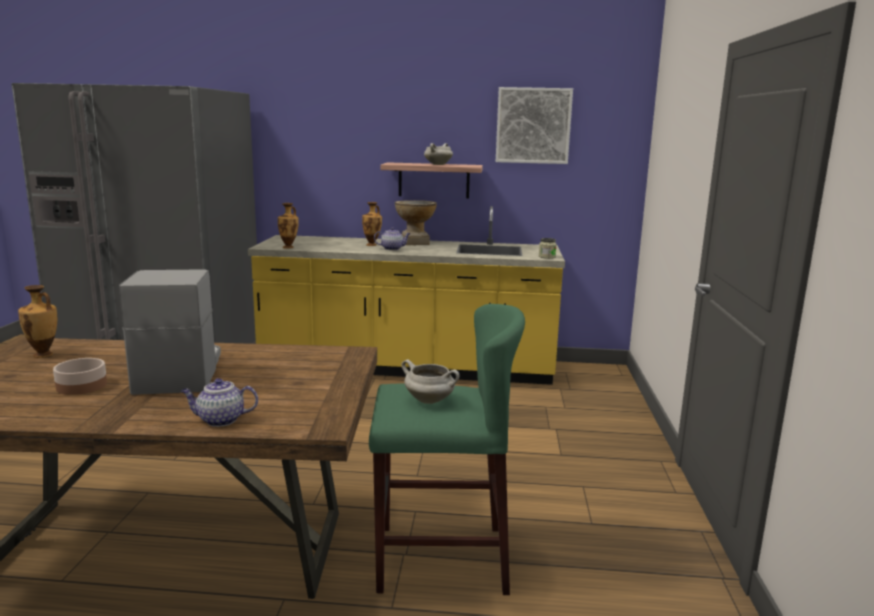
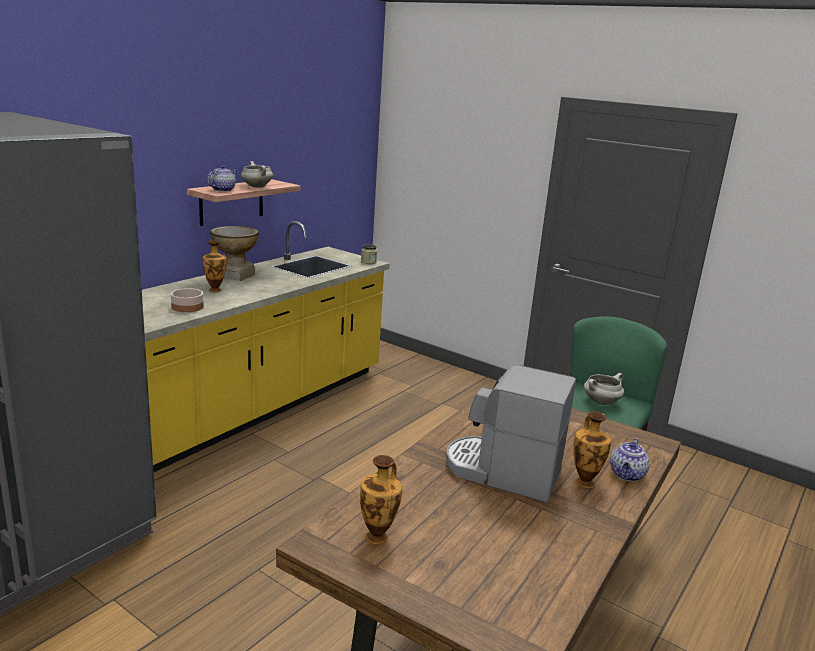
camera: 60 degrees left, 5 degrees up
(81, 386) = (505, 524): bowl -> bowl (187, 307)
(289, 247) = (160, 320): vase -> vase (584, 482)
(392, 249) = (250, 289): teapot -> teapot (223, 190)
(533, 125) = (308, 135): picture -> none

